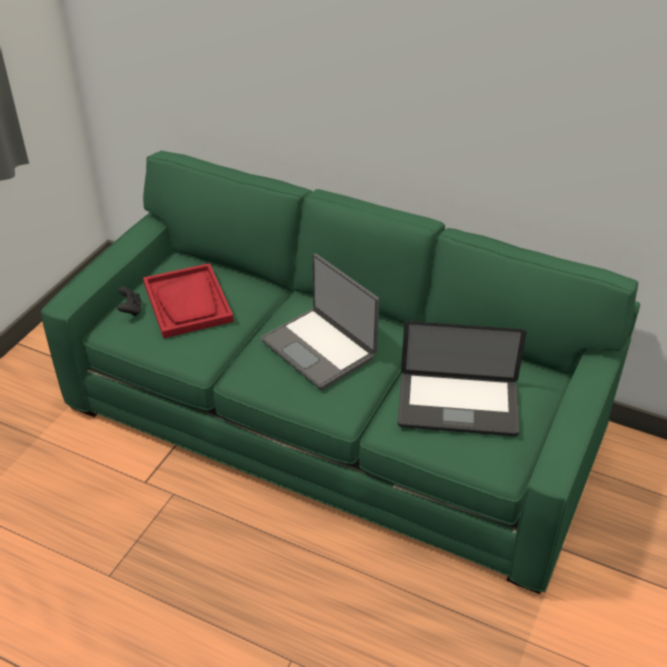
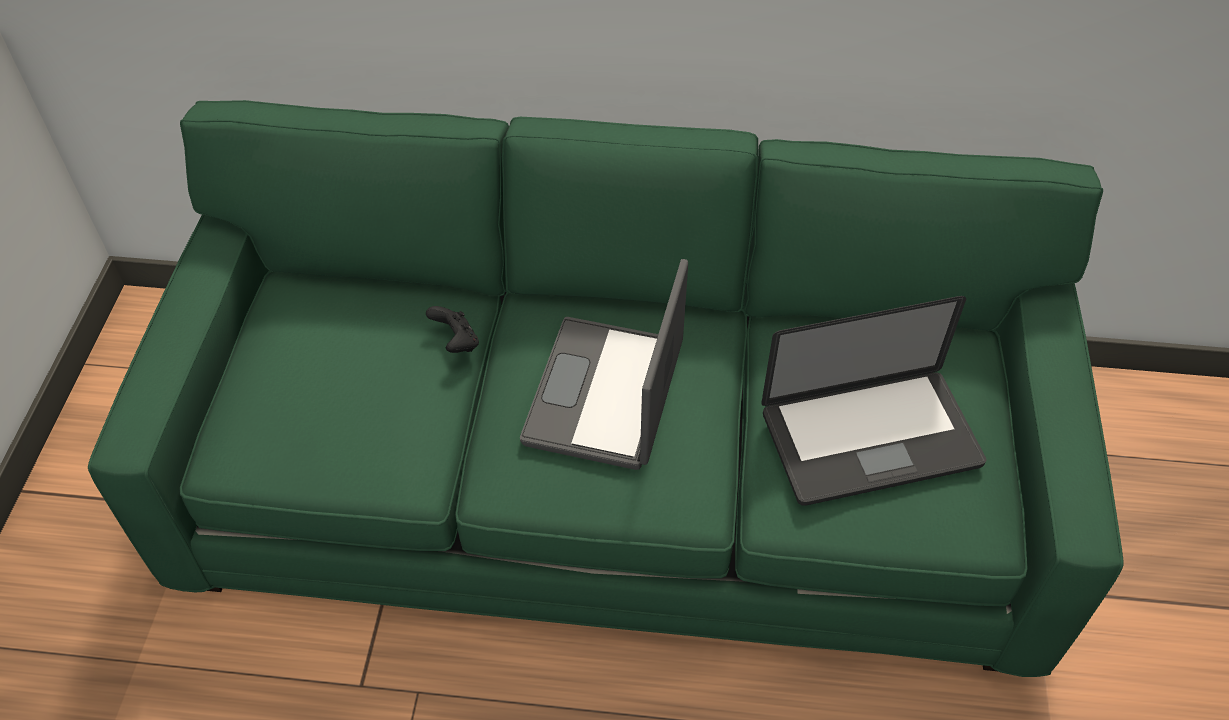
camera: 20 degrees left, 10 degrees up
(131, 310) = (248, 411): black game controller -> black game controller (456, 342)
(188, 302) = (344, 369): red tray -> none
(320, 348) = (607, 395): laptop -> laptop turned 75 degrees clockwise

